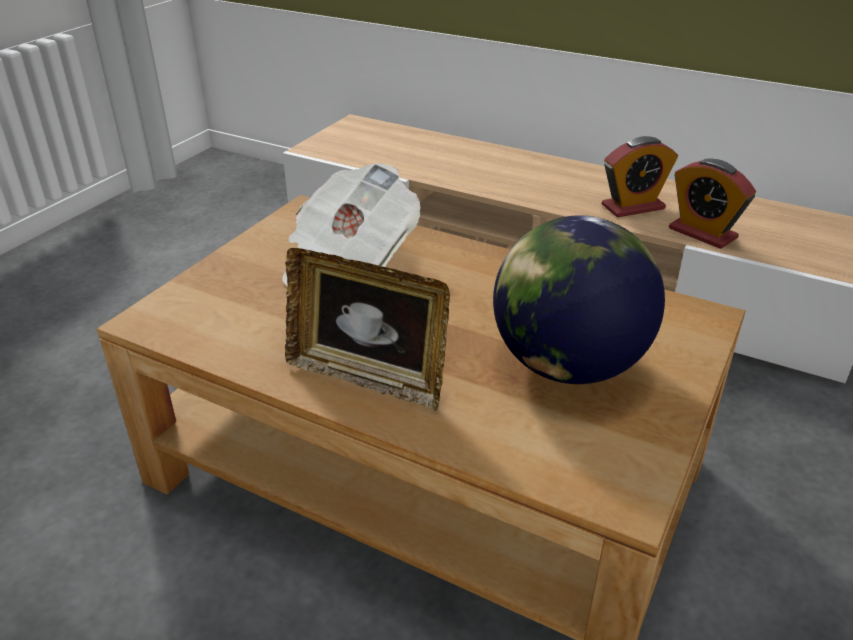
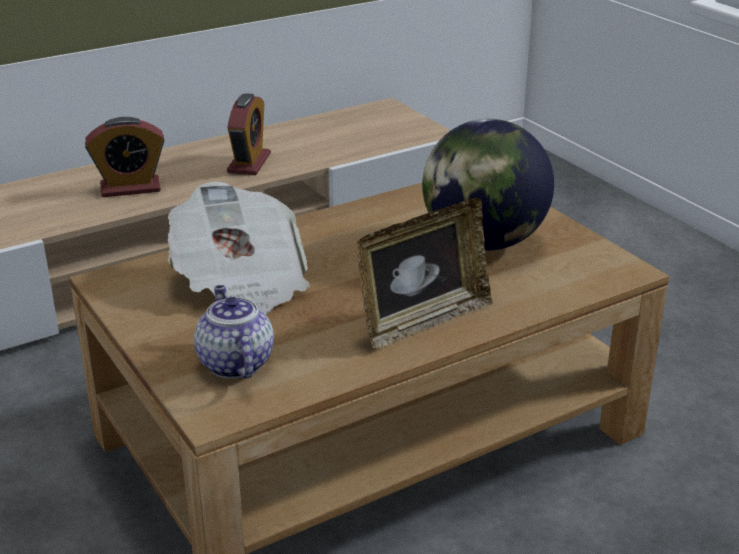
camera: 60 degrees left, 5 degrees down
(224, 302) = (234, 363): none -> teapot
(702, 233) = (322, 155): alarm clock -> alarm clock (130, 188)

